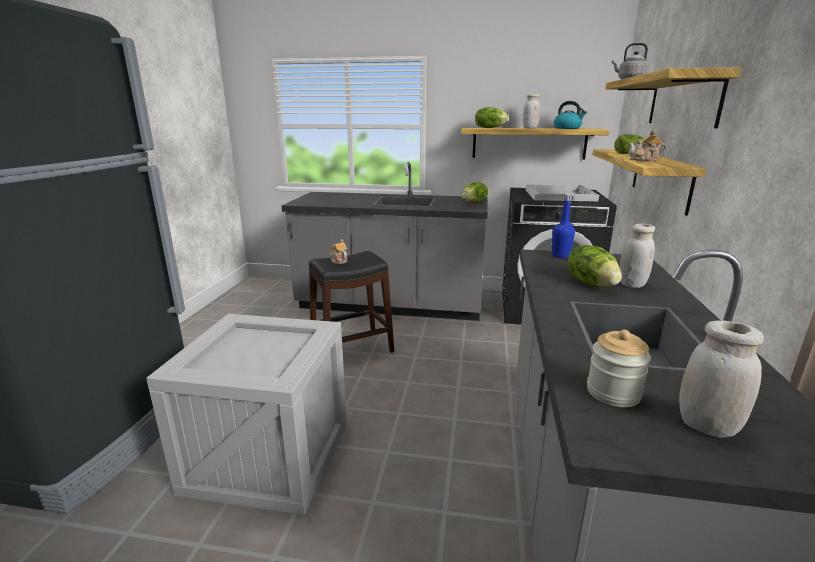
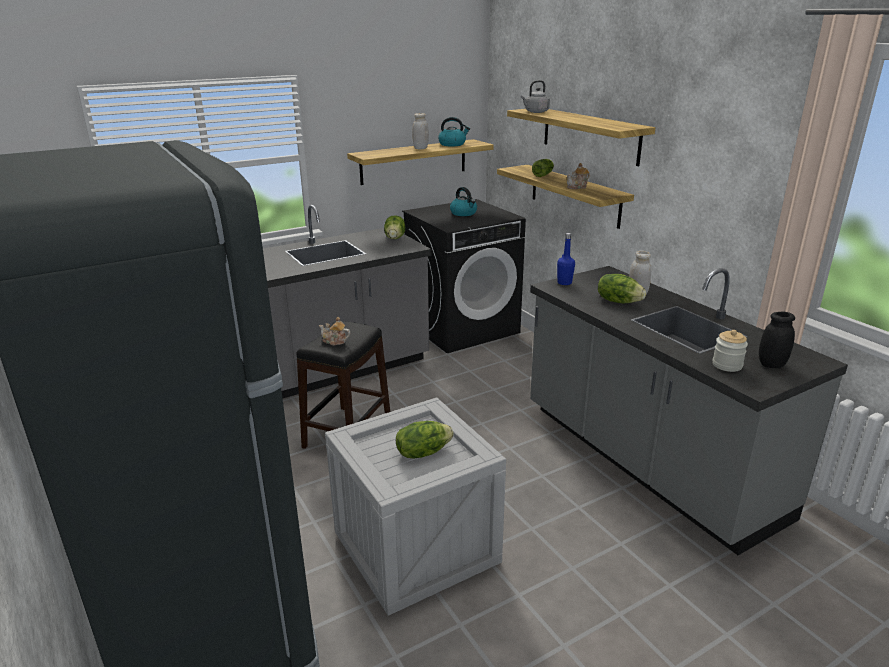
camera: 40 degrees left, 5 degrees up
(489, 128) = (383, 153): lettuce -> lettuce (423, 452)
(560, 195) = (464, 213): white tray -> kettle
(707, 426) = (771, 364): white jar -> black jar

